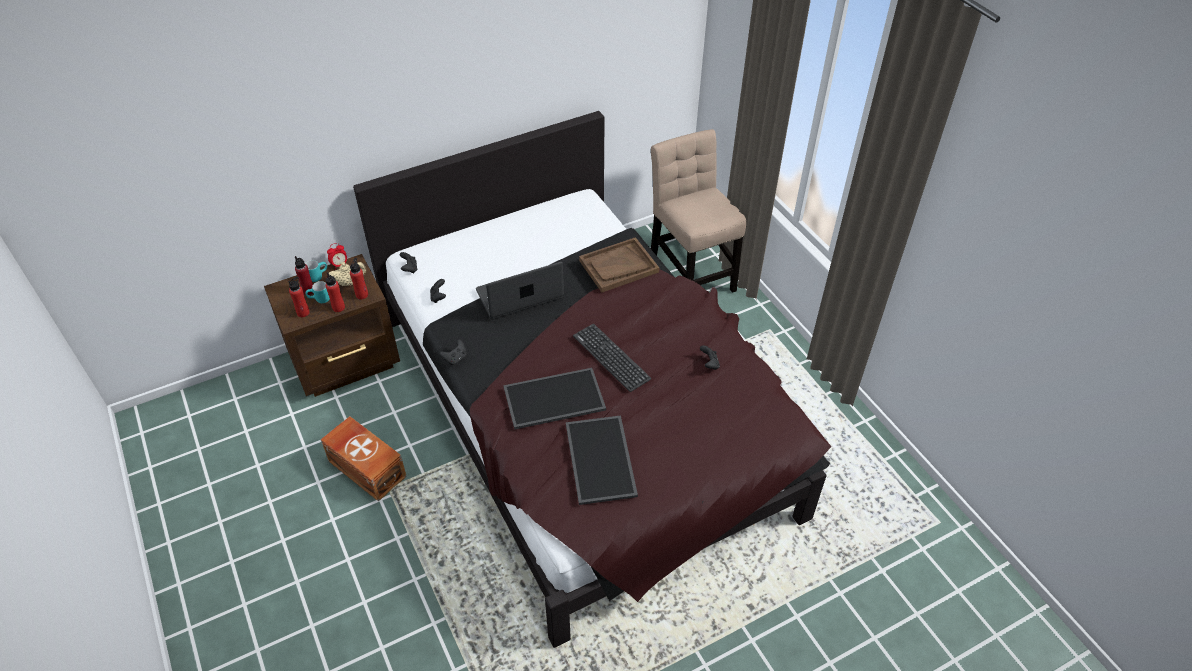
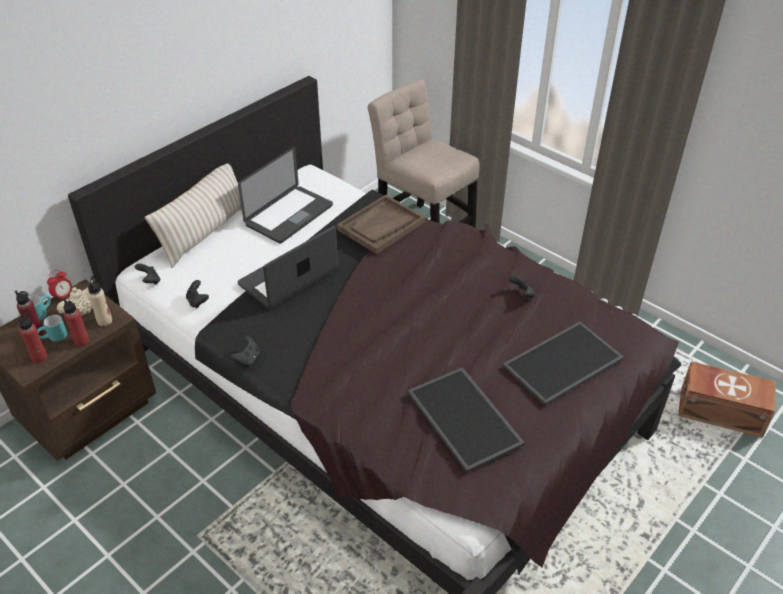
camera: 20 degrees left, 5 degrees down
(362, 295) = (104, 321): red bottle -> beige bottle
(367, 467) = (162, 520): brown storage box -> brown storage box (719, 410)
(471, 234) = (205, 232): none -> beige pillow
(547, 236) = (289, 215): none -> laptop
(553, 400) = (381, 371): tray -> tray (563, 364)
(611, 357) = (420, 313): keyboard -> none

